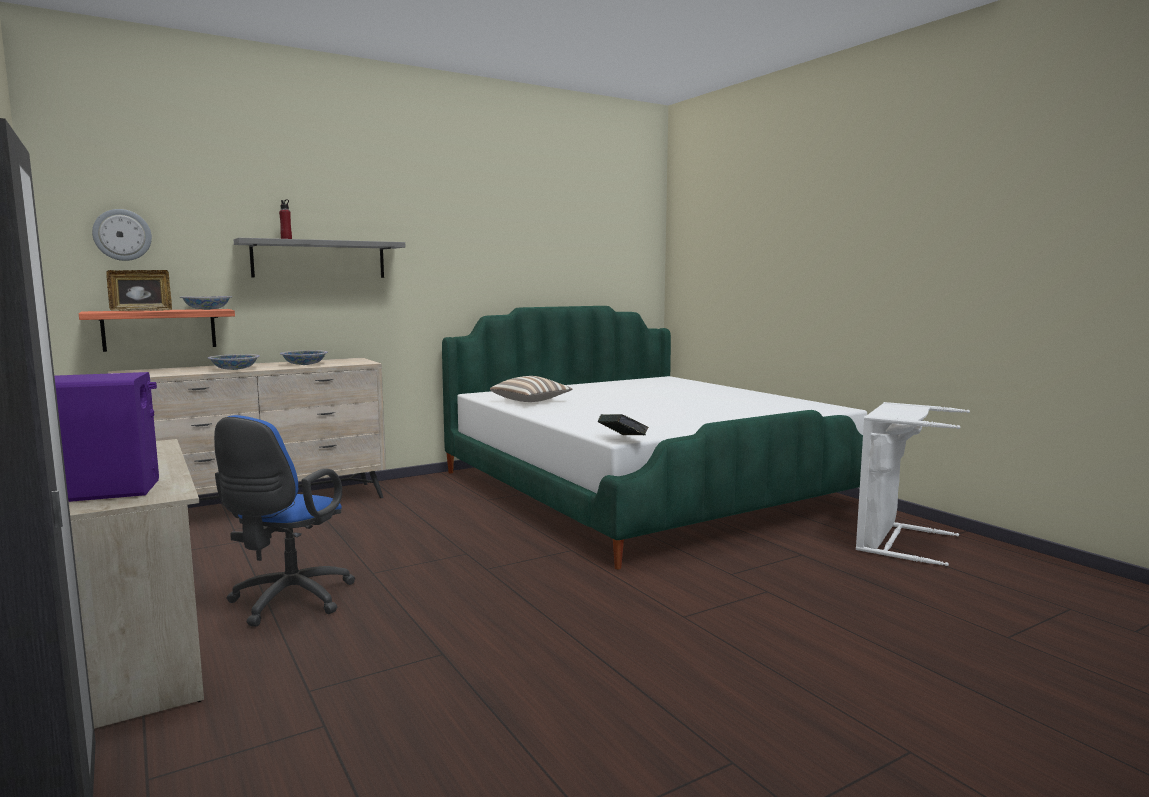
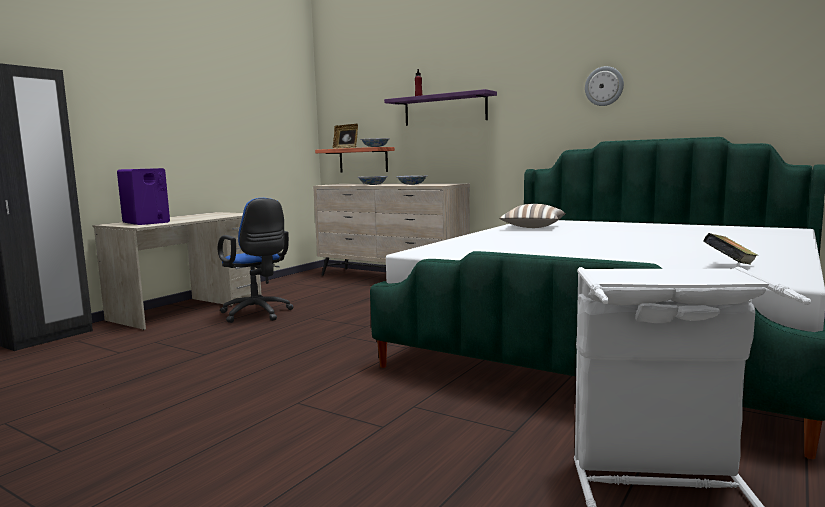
camera: 65 degrees right, 0 degrees up
(122, 235) = (349, 104): wall clock -> wall clock (604, 86)
(287, 602) = (258, 314): blue office chair -> blue office chair turned 120 degrees counterclockwise
(319, 259) = (445, 109): grey shelf -> purple shelf
(622, 440) = (410, 253): book -> book (730, 267)

